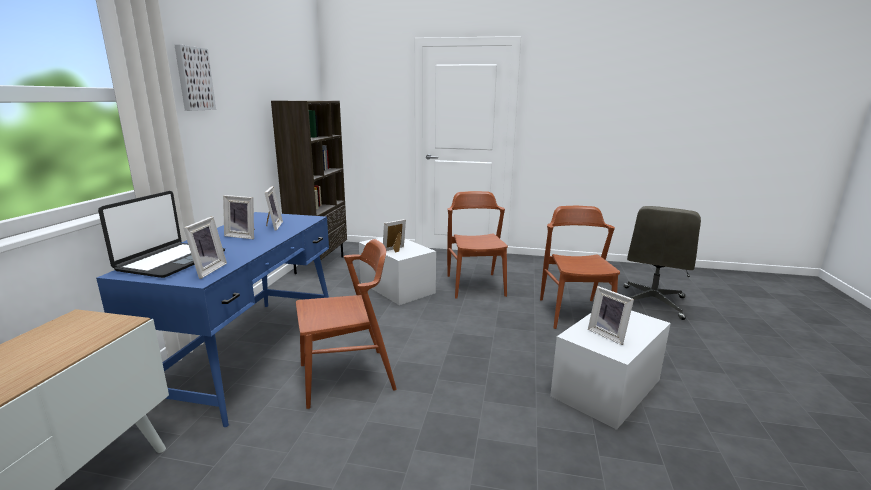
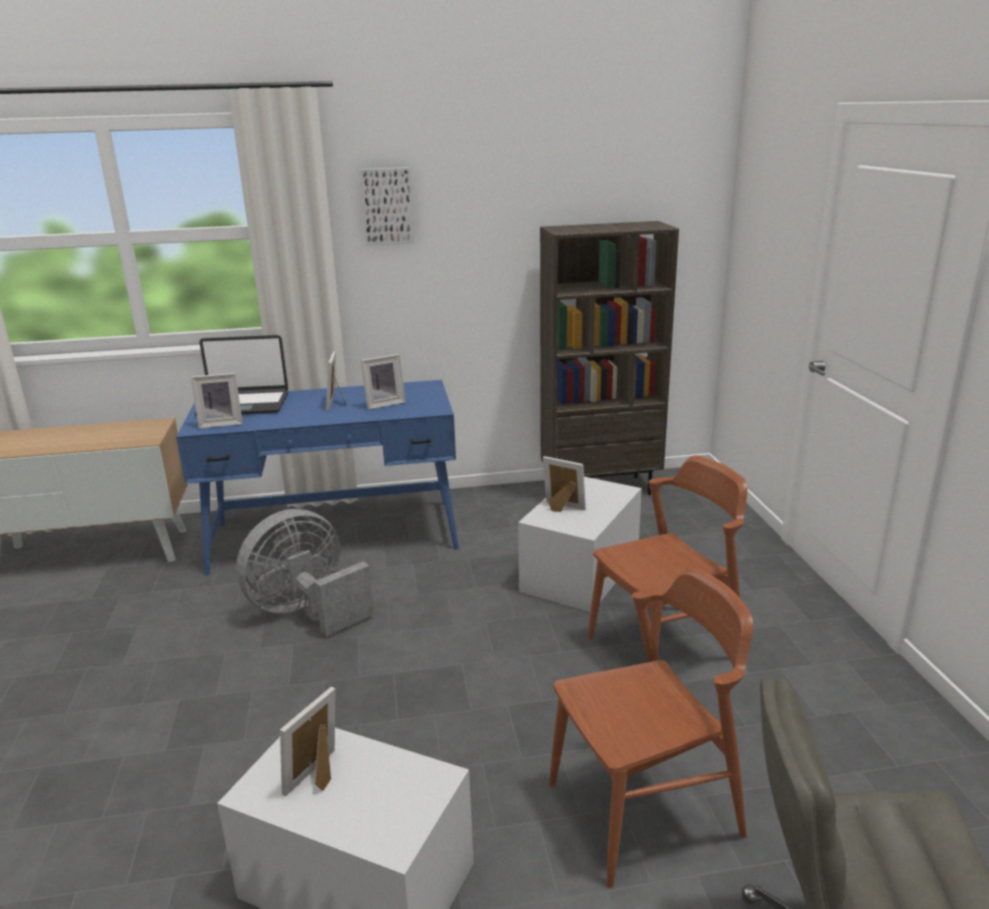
camera: 70 degrees right, 5 degrees up
(347, 377) = (307, 611): brown chair -> grey fan

